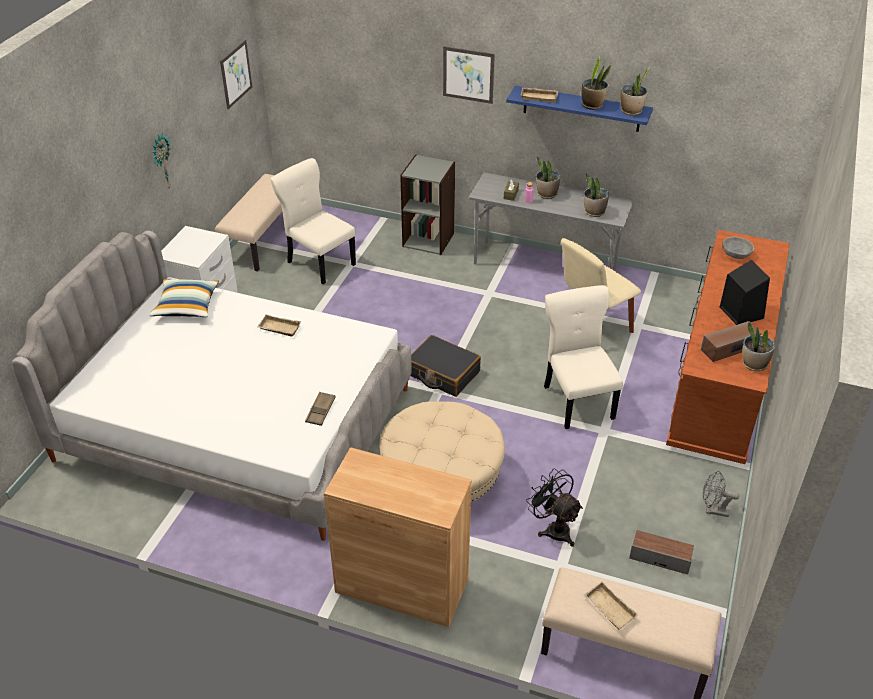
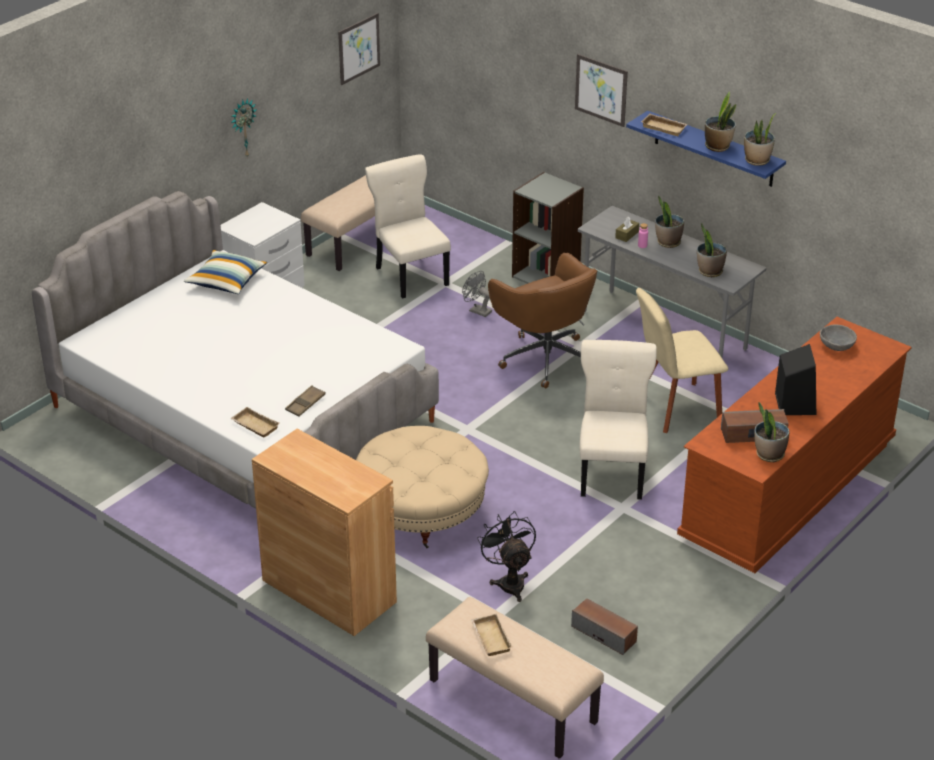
camera: 20 degrees right, 5 degrees down
(278, 329) = (305, 321): beige tray -> beige tray (254, 426)
(443, 373) = (481, 414): black suitcase -> none
(467, 310) = (545, 358): none -> brown office chair
(713, 510) = (691, 607): grey fan -> grey fan (477, 310)

